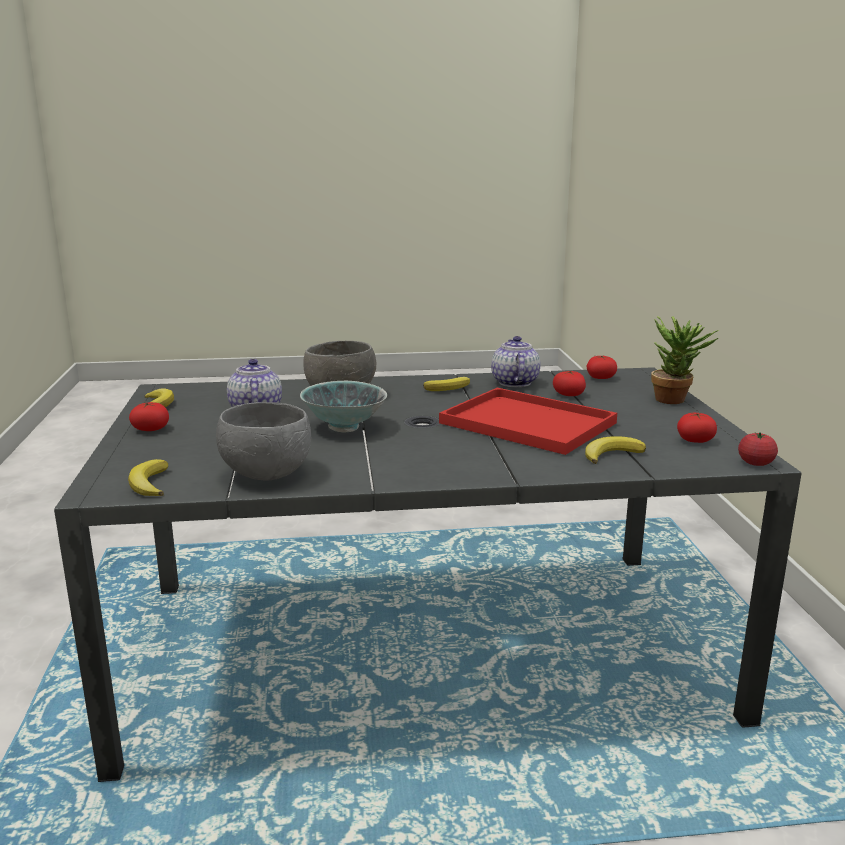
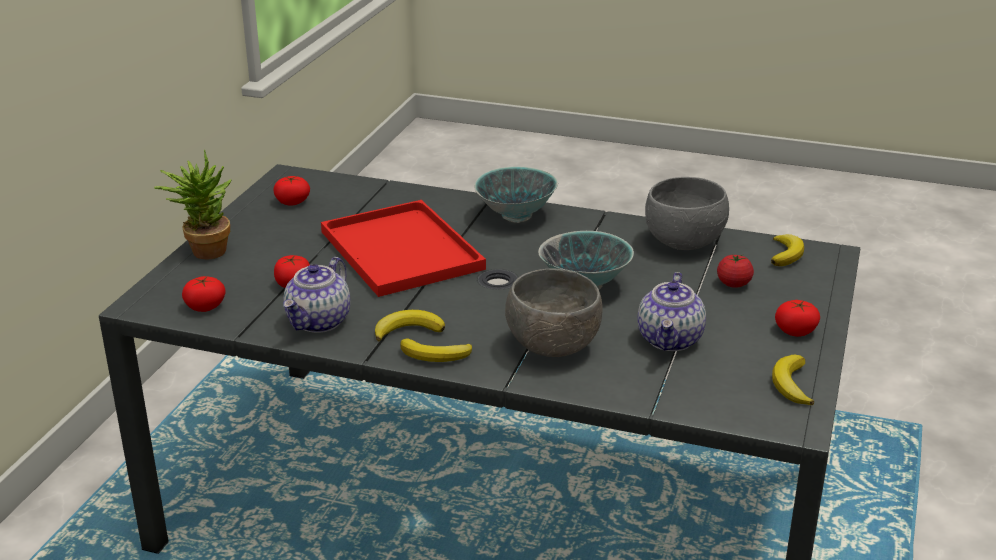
camera: 155 degrees left, 10 degrees up
(464, 468) = (516, 216): none -> bowl
(611, 454) = (383, 203): banana -> banana (436, 355)
(755, 463) = (293, 174): tomato -> tomato (733, 284)

